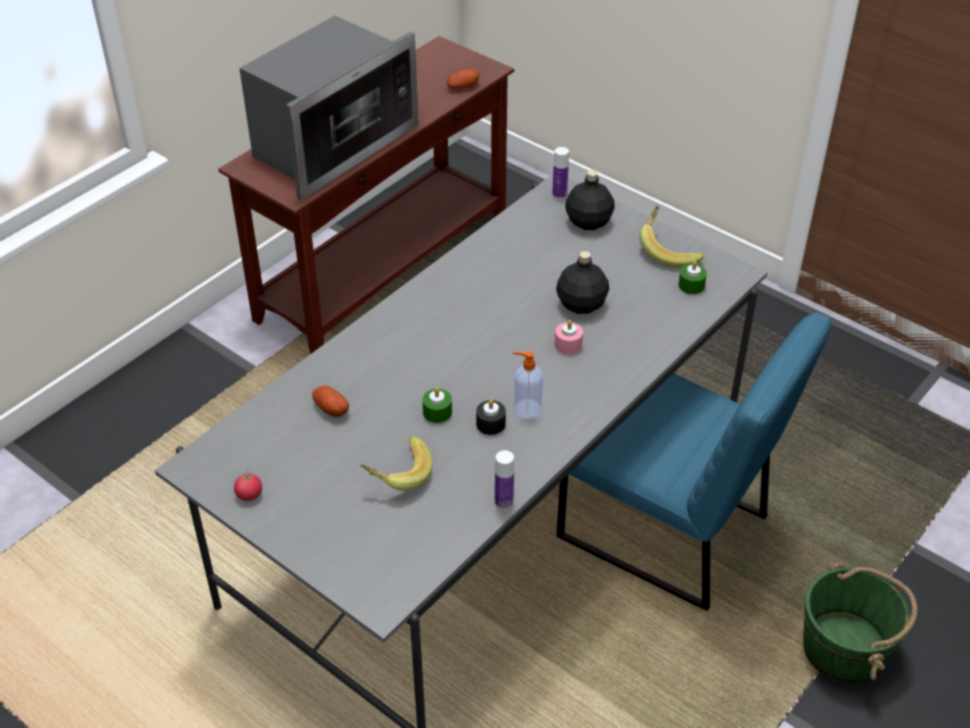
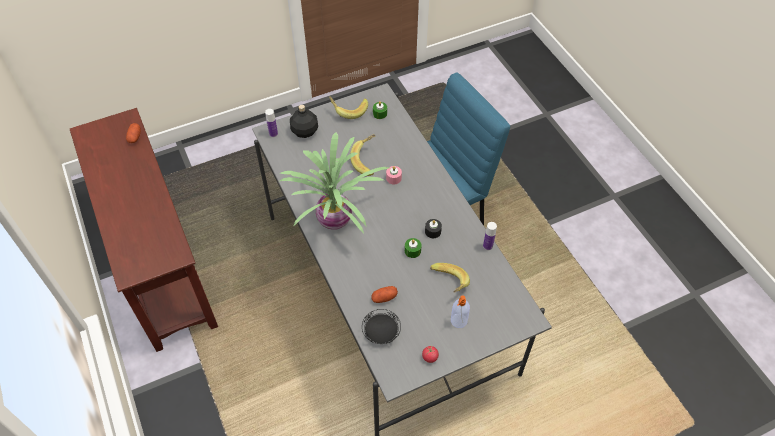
camera: 65 degrees left, 10 degrees up
(267, 425) = (381, 332): none -> black plate
(331, 145) = (141, 222): microwave -> none
(444, 311) = (336, 219): none -> potted plant
(526, 409) = (430, 213): soap dispenser -> soap dispenser (458, 321)
(581, 305) = (367, 161): black bottle -> banana
(845, 650) = (525, 187): green bucket -> none

